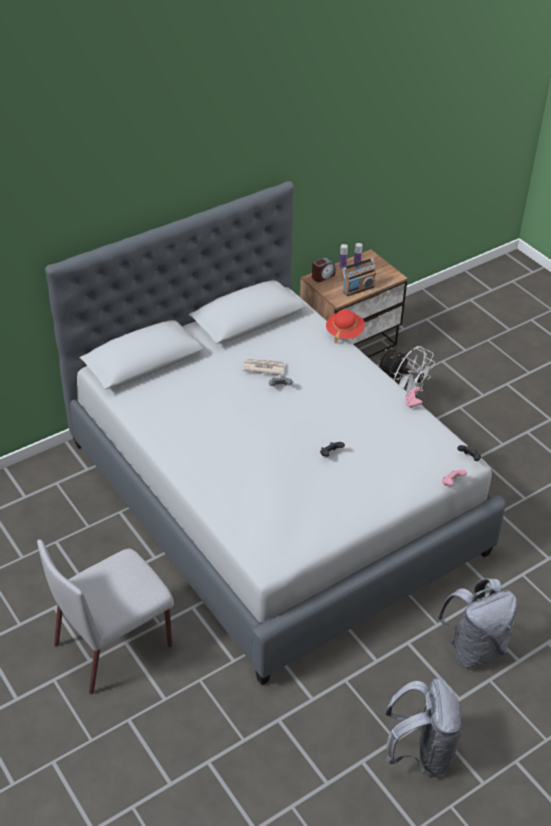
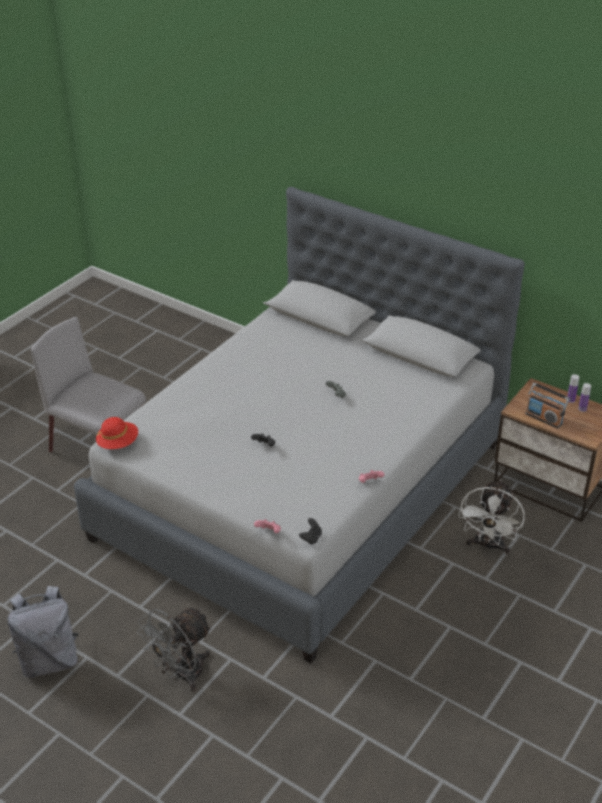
camera: 70 degrees right, 5 degrees down
(263, 368) = (356, 379): newspaper -> none
(322, 276) = (544, 391): alarm clock -> none
(344, 332) = (445, 415): red hat -> red hat (118, 443)
(473, 648) = (181, 674): grey backpack -> grey fan

